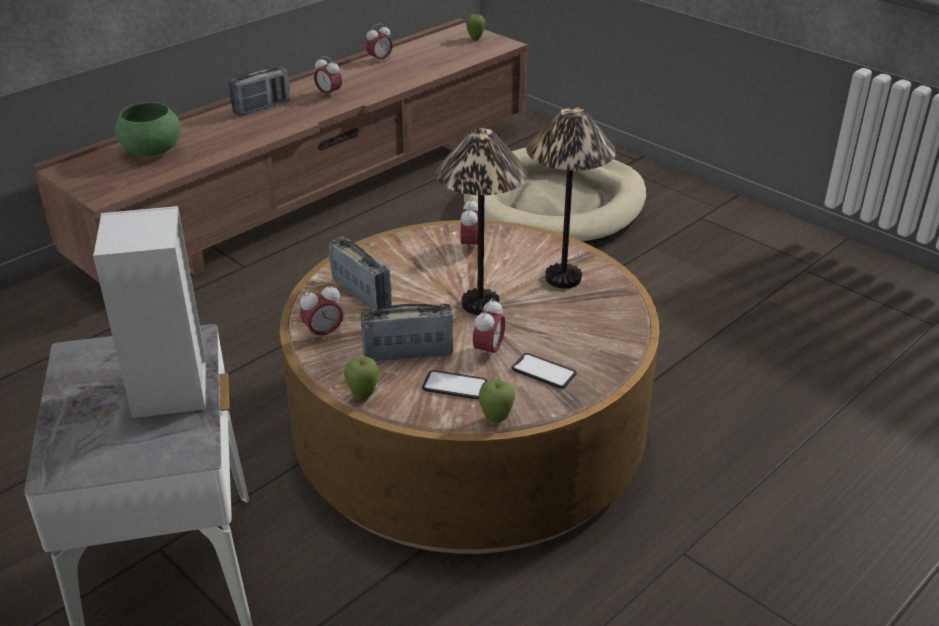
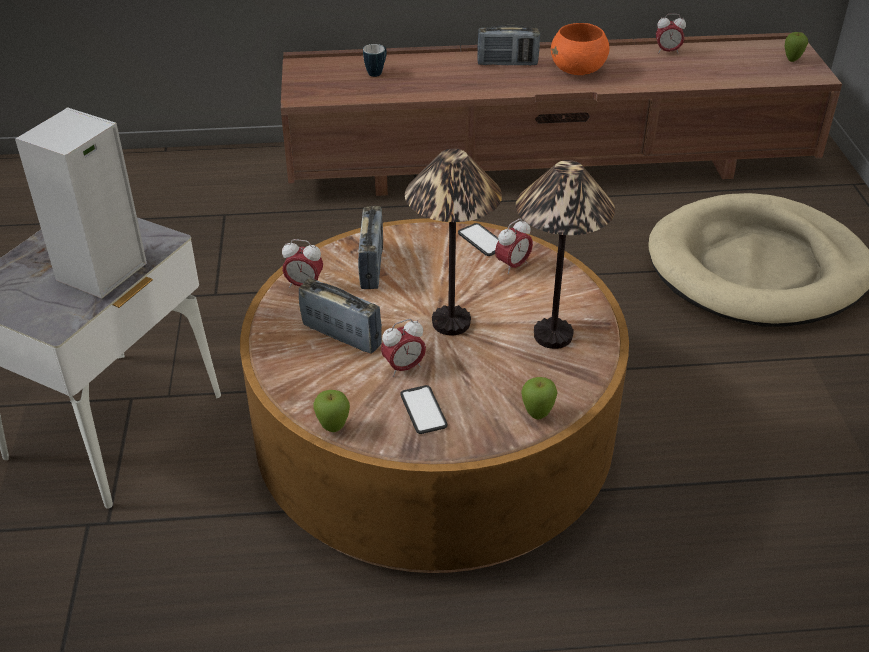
camera: 40 degrees right, 5 degrees up
(151, 151) = (377, 72): green bowl -> mug
(328, 94) = (578, 70): alarm clock -> orange bowl
(363, 396) = (267, 351): apple -> apple (537, 415)
(455, 385) = (340, 382): phone -> phone (482, 240)

